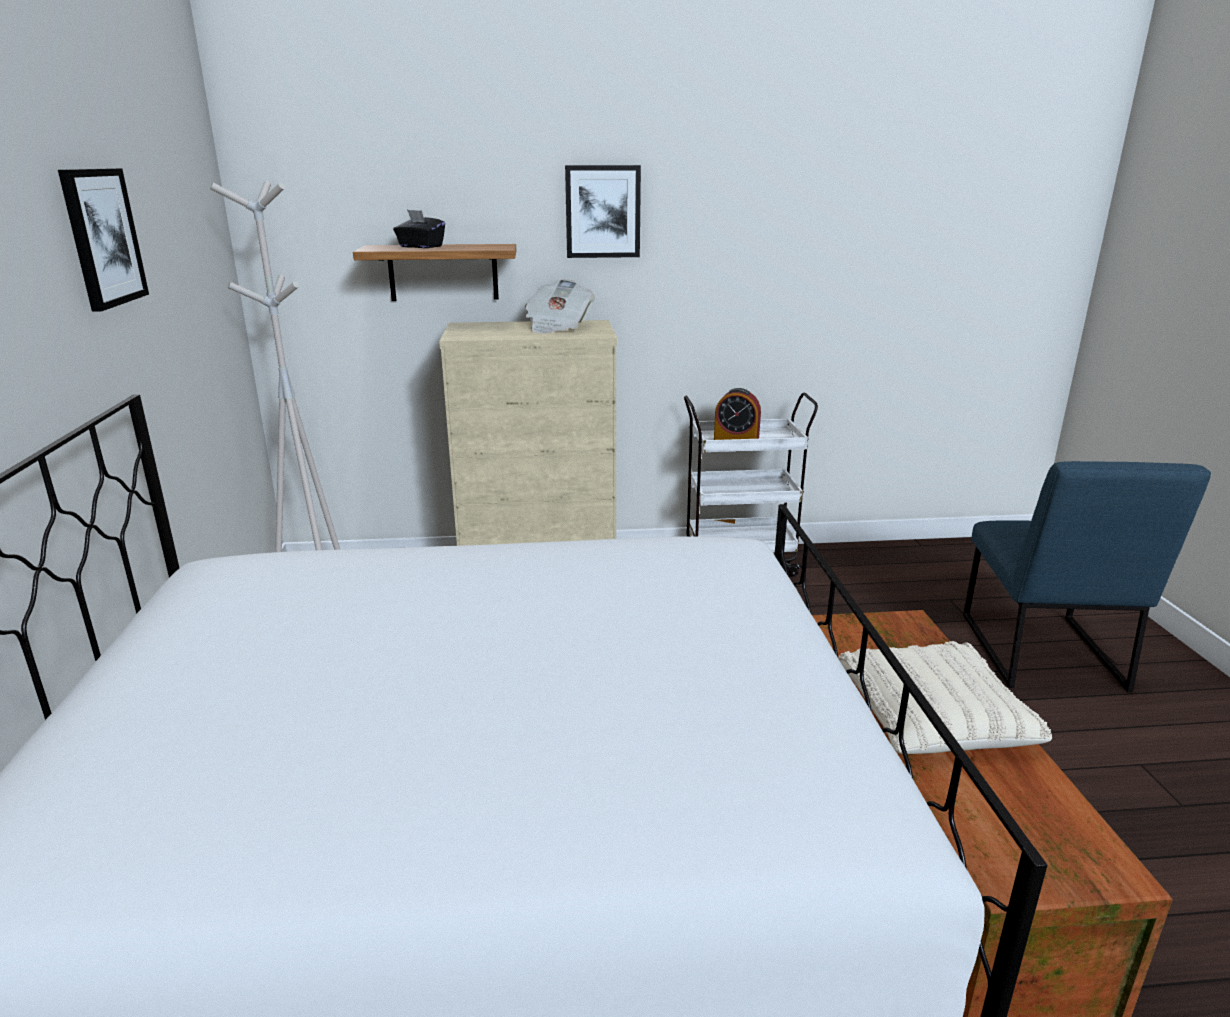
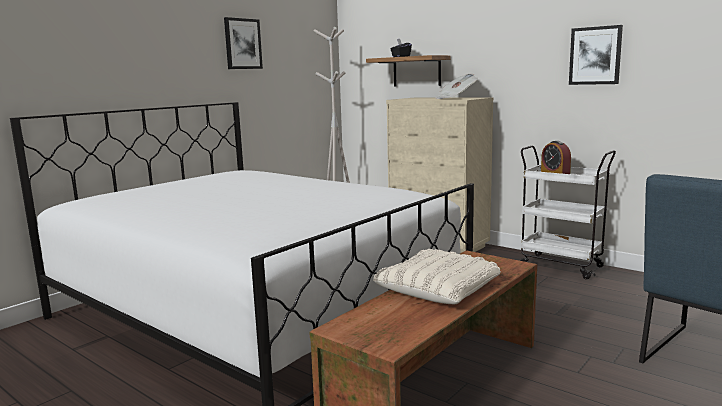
camera: 45 degrees right, 10 degrees down
(602, 212) = (495, 35): picture -> picture (595, 55)

